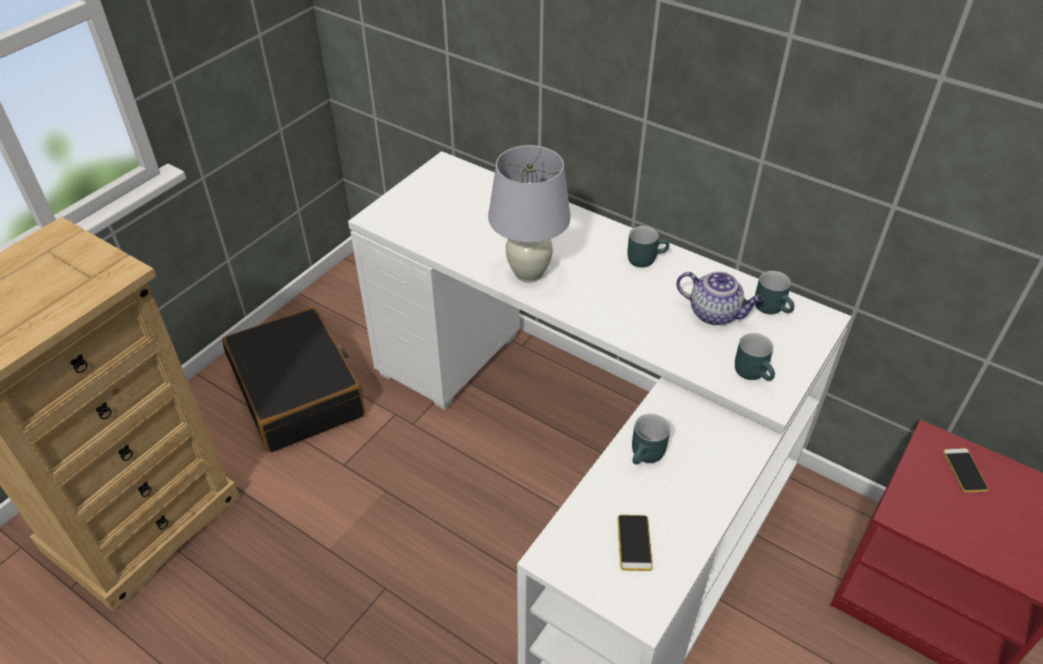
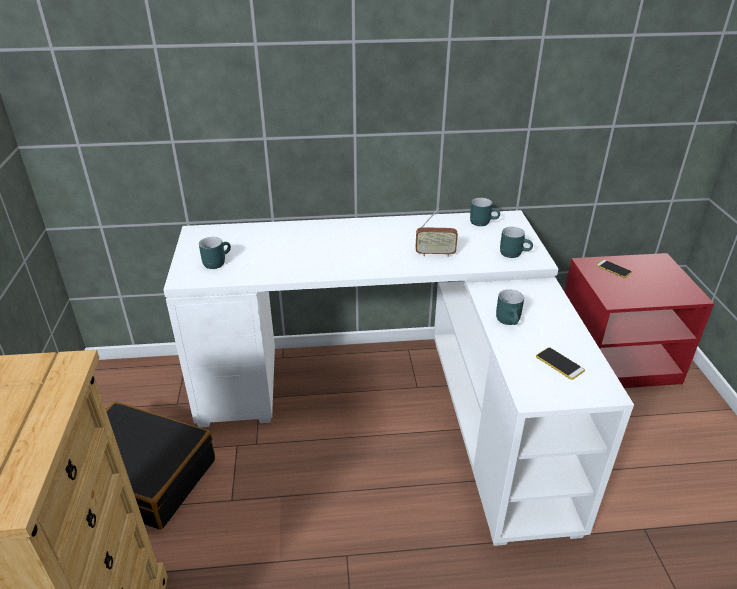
camera: 40 degrees left, 10 degrees down
(529, 273) = (332, 263): white table lamp -> none
(645, 258) = (389, 228): turquoise mug -> turquoise mug (216, 262)
(655, 321) = (435, 254): none -> radio
(715, 313) = (460, 237): teapot -> none

